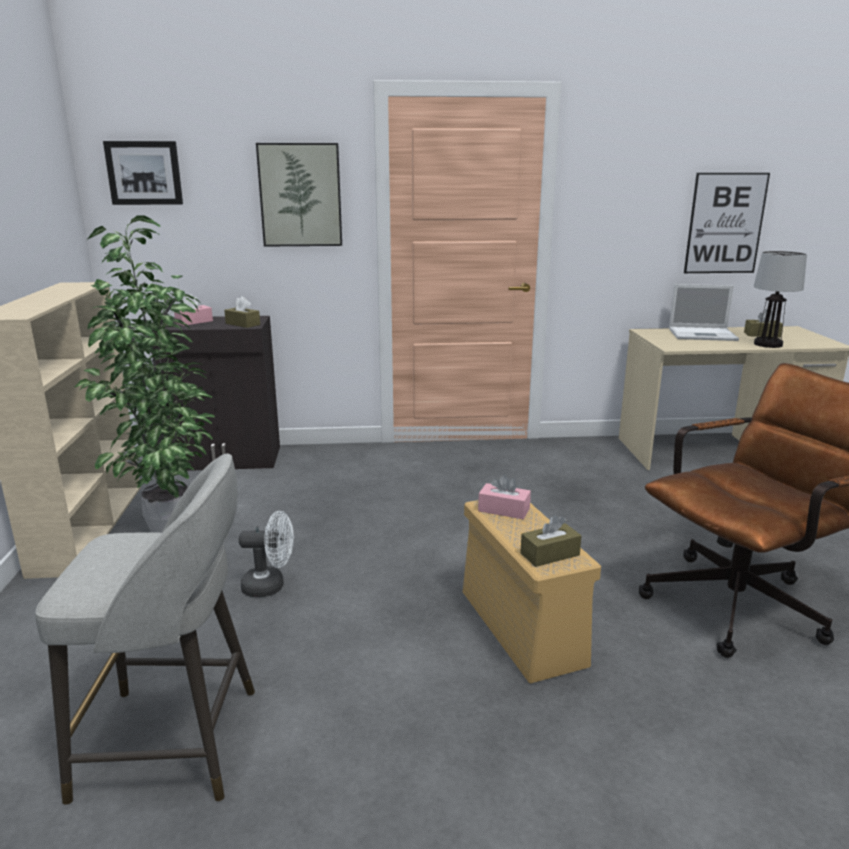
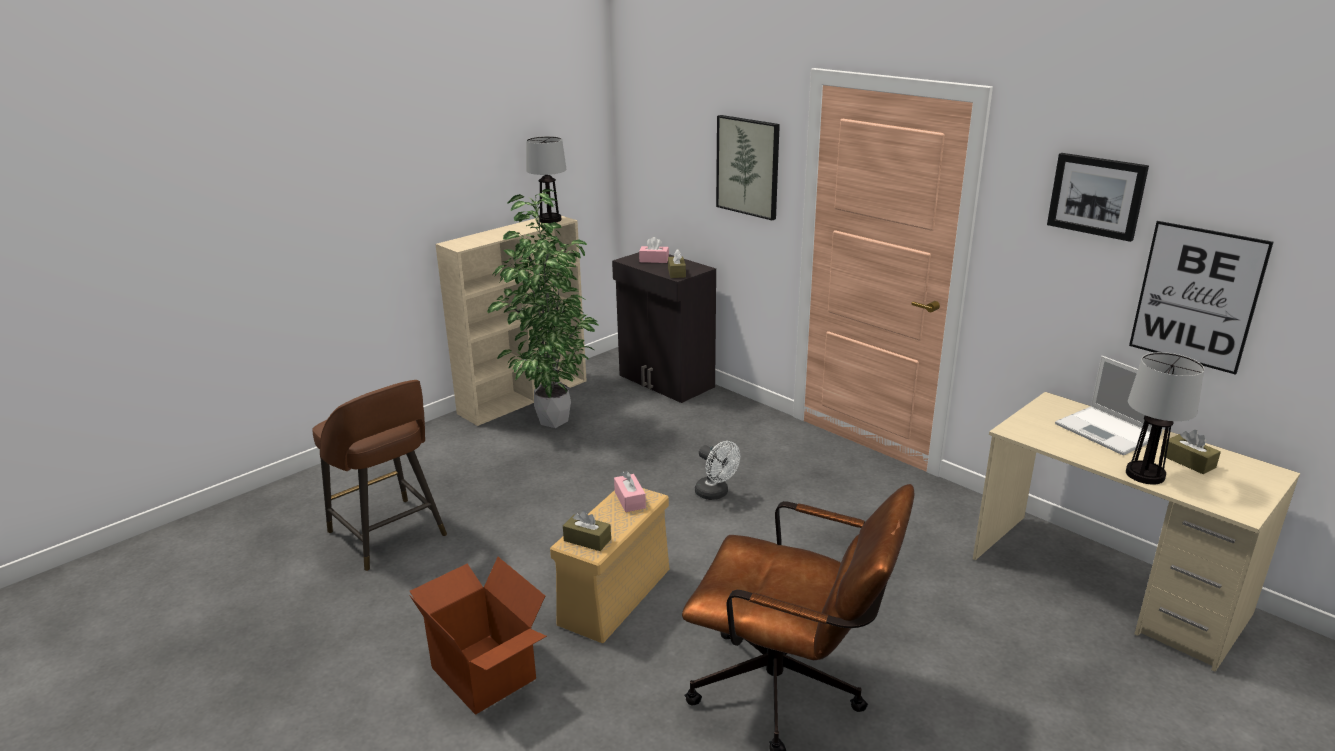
camera: 50 degrees right, 5 degrees up
(72, 285) = (550, 220): none -> table lamp
(144, 173) = (649, 128): picture -> picture (1097, 195)
(174, 742) = (389, 535): grey stool -> brown stool
(270, 586) = (542, 485): white fan -> white fan (715, 494)
(562, 776) = (485, 672): none -> cardboard box

